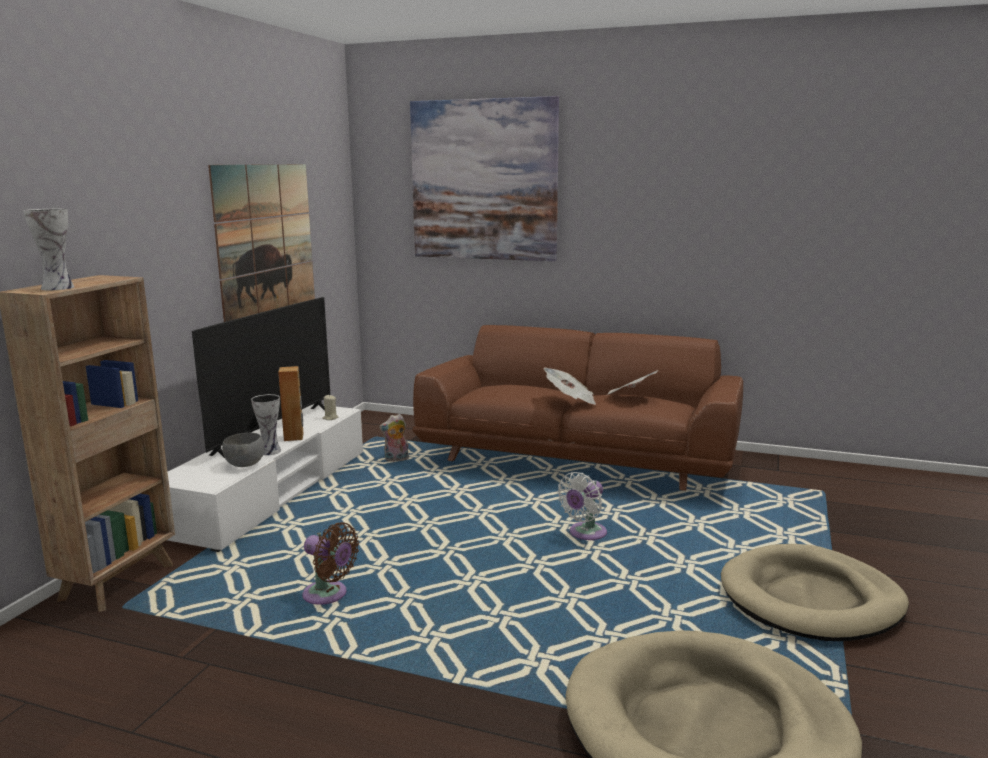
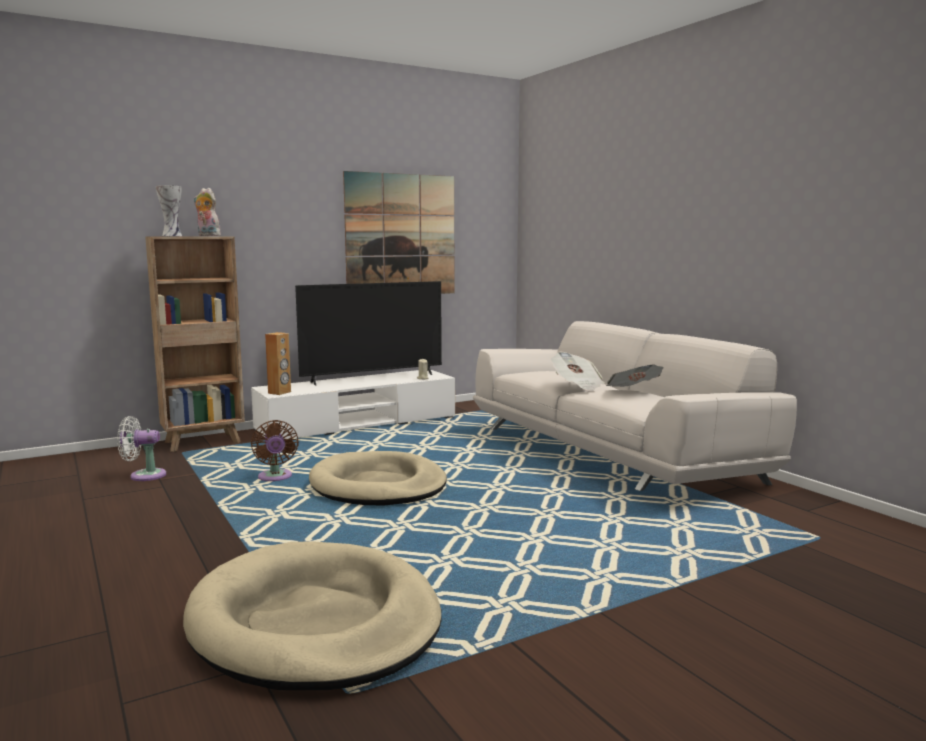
camera: 40 degrees right, 5 degrees down
(245, 465) = (315, 389): grey bowl -> none
(271, 451) = (345, 386): vase -> none
(294, 437) = (376, 383): brown speaker -> brown speaker (279, 392)
(396, 460) = (470, 425): plush toy -> plush toy (207, 236)
(484, 180) = (597, 186): picture -> none
(580, 459) = (613, 456): brown sofa -> white sofa
(585, 534) = (503, 498): white fan -> white fan (144, 475)
(811, 599) = (593, 597): beige dog bed -> beige dog bed (378, 485)

